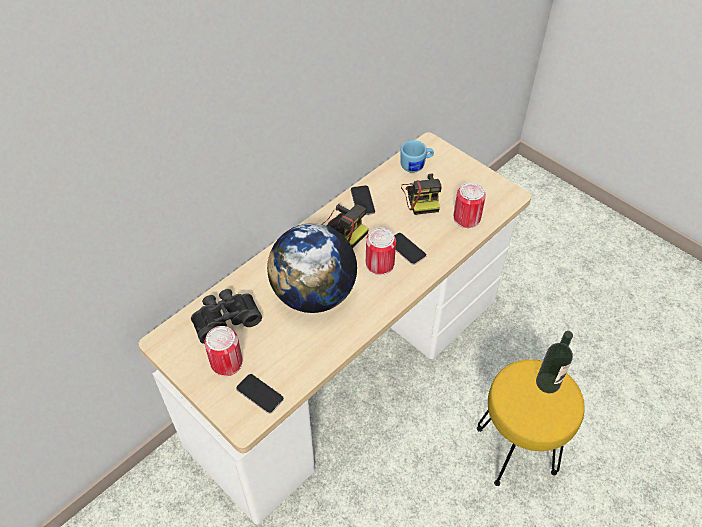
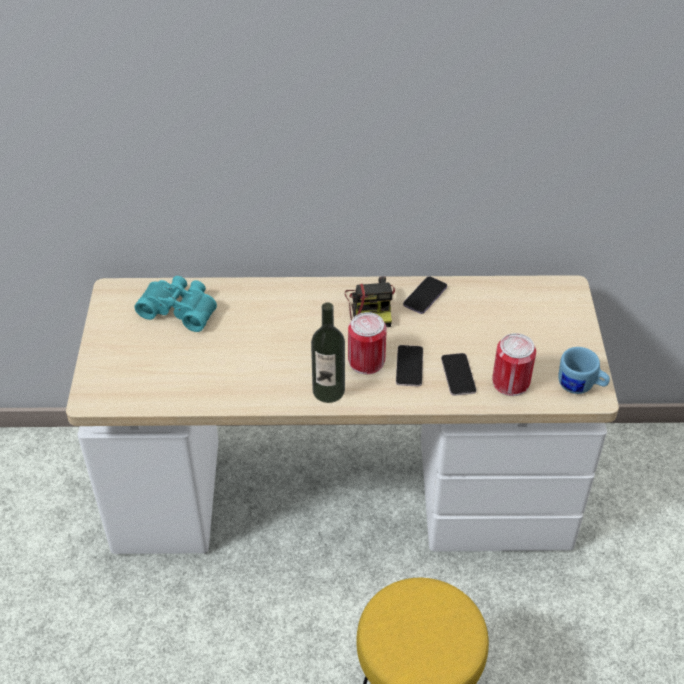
camera: 45 degrees right, 5 degrees down
(225, 318) = (180, 309): black binoculars -> turquoise binoculars
(226, 362) = (137, 343): can -> none
(260, 394) = (130, 386): phone -> phone (458, 375)
(314, 294) = (274, 343): globe -> none
(416, 165) = (525, 299): blue mug -> blue mug (580, 386)
(422, 197) = (491, 331): camera -> none
(547, 383) = (450, 627): bottle -> bottle (328, 391)

